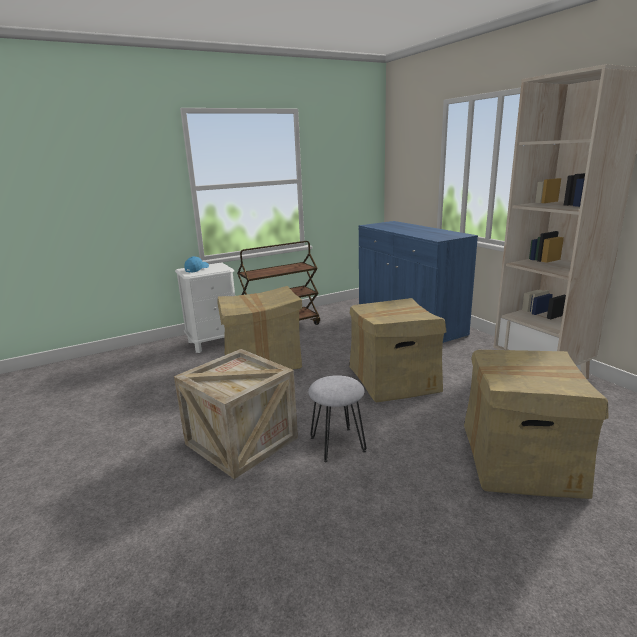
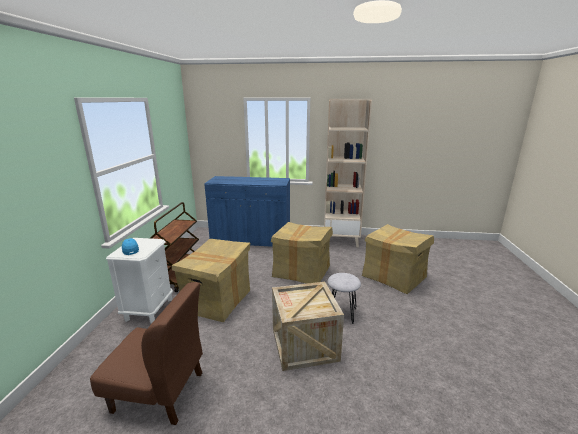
camera: 55 degrees left, 0 degrees up
(115, 396) = (159, 392): none -> brown chair

